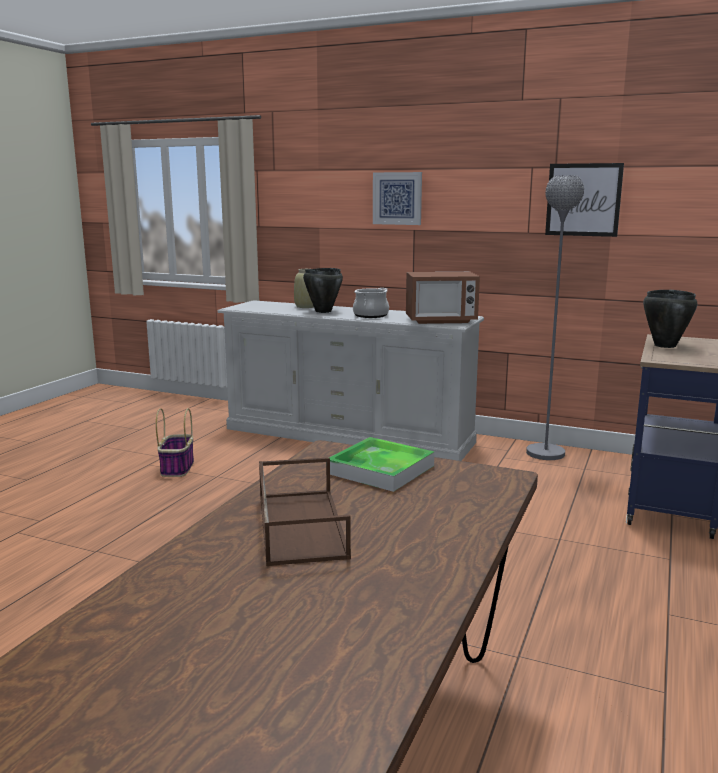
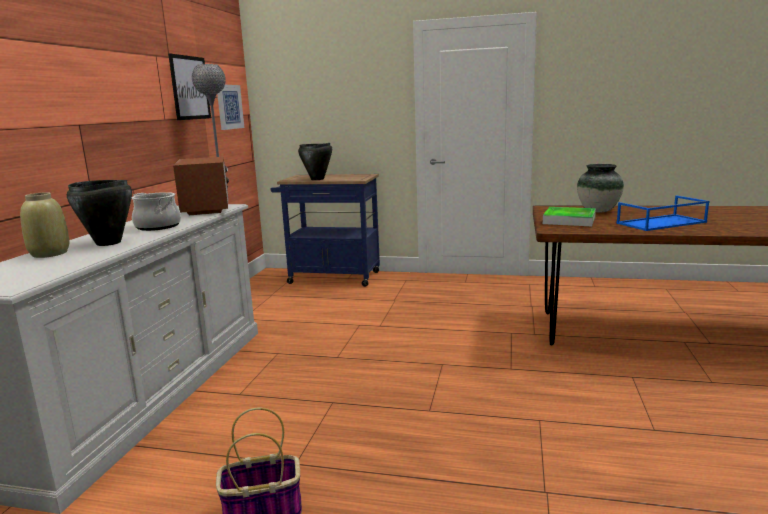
camera: 100 degrees left, 0 degrees up
(299, 525) = (661, 223): brown tray -> blue tray
(397, 198) = (57, 83): picture -> picture (229, 107)
(448, 507) = (598, 211): none -> vase

